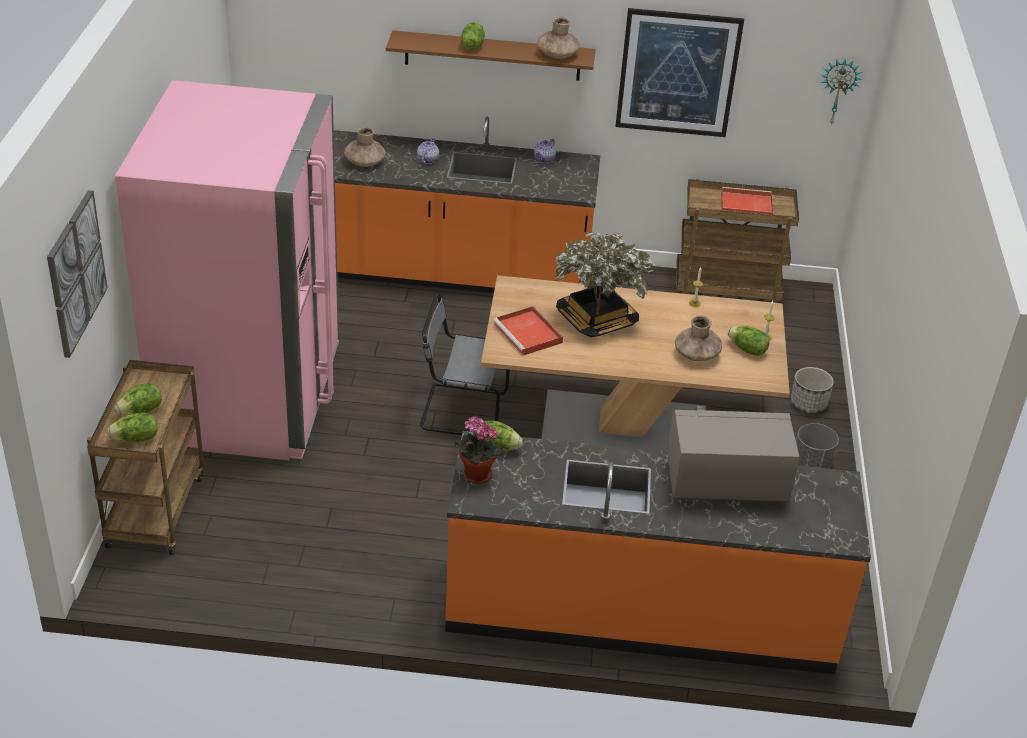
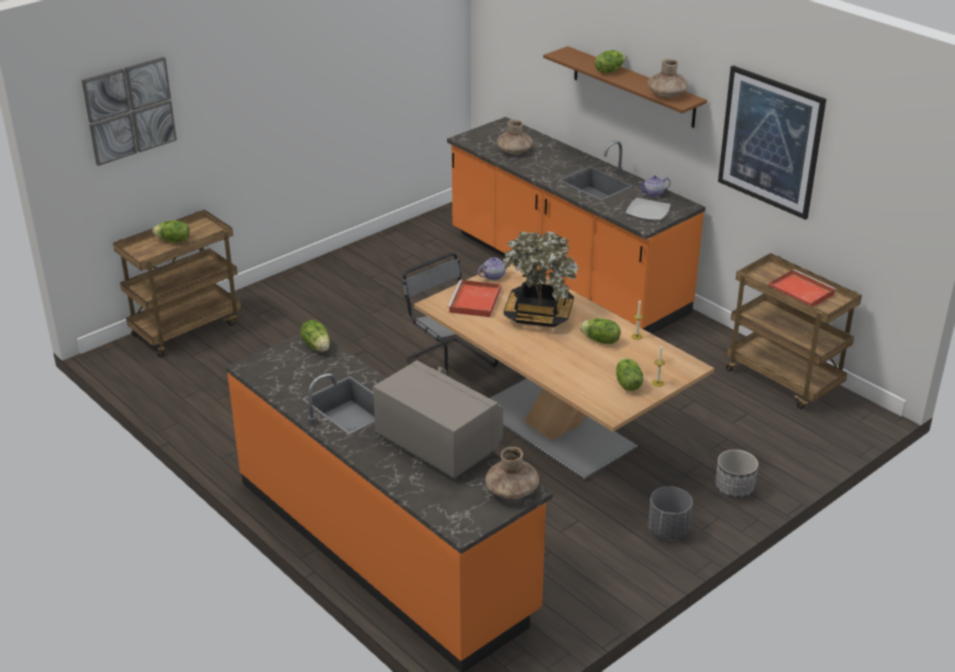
camera: 45 degrees right, 5 degrees down
(135, 439) = (148, 253): lettuce -> lettuce (600, 341)
(249, 398) = (327, 293): pink fridge -> none
(427, 160) = (561, 165): teapot -> teapot (493, 276)
(475, 476) = (276, 355): potted plant -> none
(564, 179) = (648, 211): none -> plate
(696, 354) = (580, 369): brown vase -> brown vase (511, 491)
(837, 90) = (908, 199): wall clock -> none

